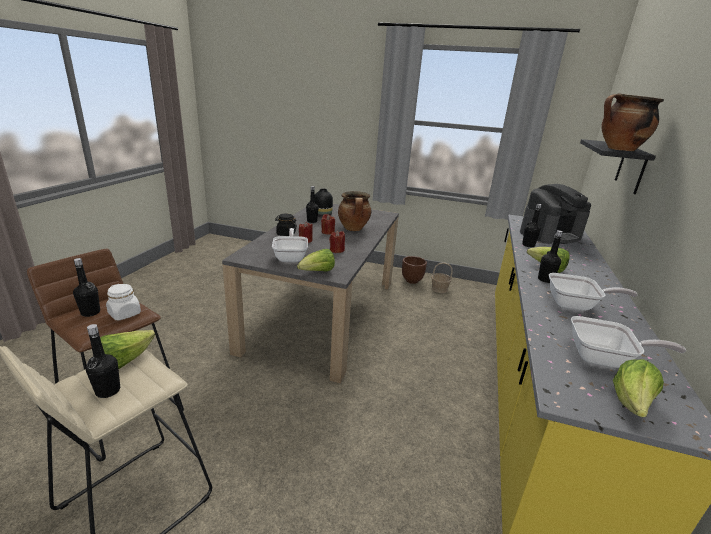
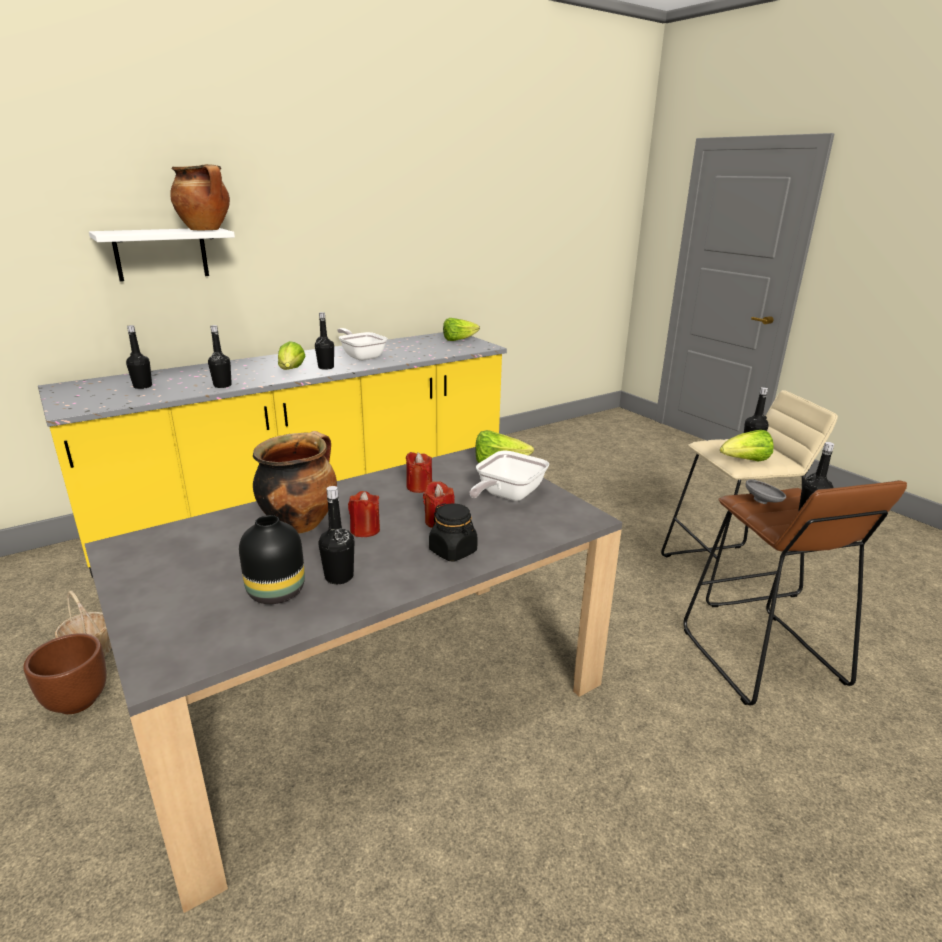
camera: 140 degrees left, 0 degrees up
(125, 314) = (763, 502): white jar -> grey bowl
(550, 234) = (142, 386): coffee machine -> black bottle
(605, 359) = (426, 346): frying pan -> none
(631, 168) = (161, 254): black shelf -> white shelf

